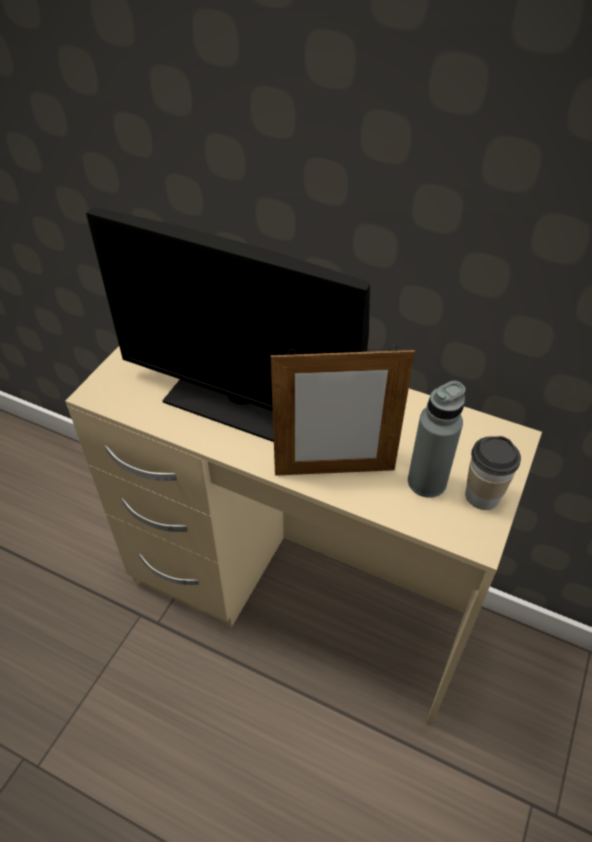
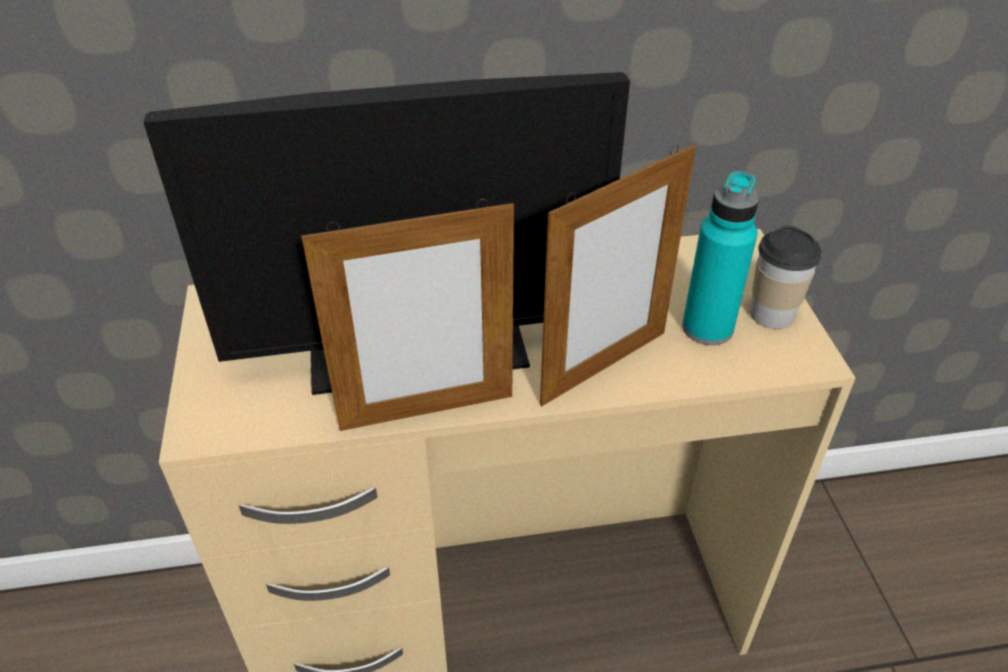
camera: 35 degrees left, 5 degrees down
(210, 444) = (427, 412): none -> picture frame
(427, 482) = (707, 328): grey bottle -> turquoise bottle

